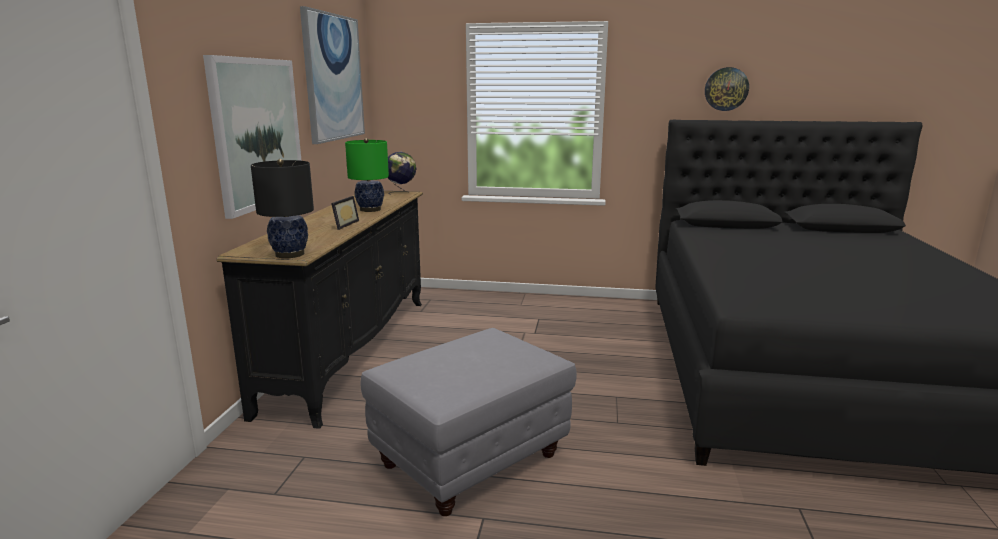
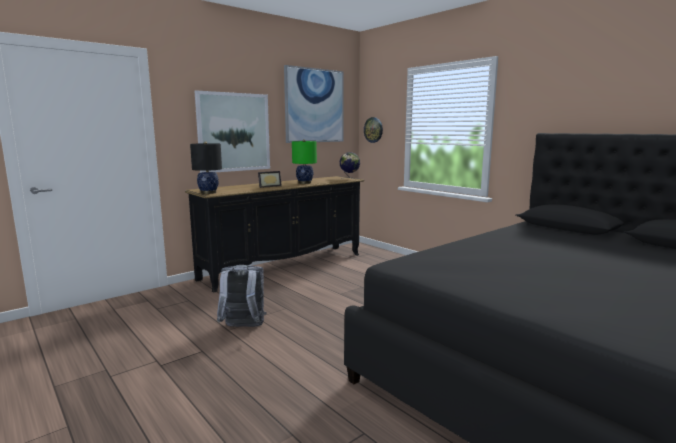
camera: 40 degrees right, 5 degrees down
(471, 460) = (243, 328): grey ottoman -> grey backpack
(726, 89) = (595, 105): wall clock -> wall clock (373, 130)

